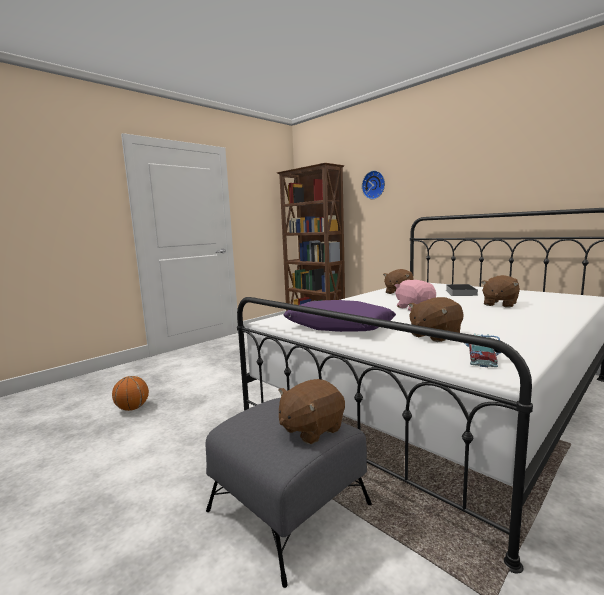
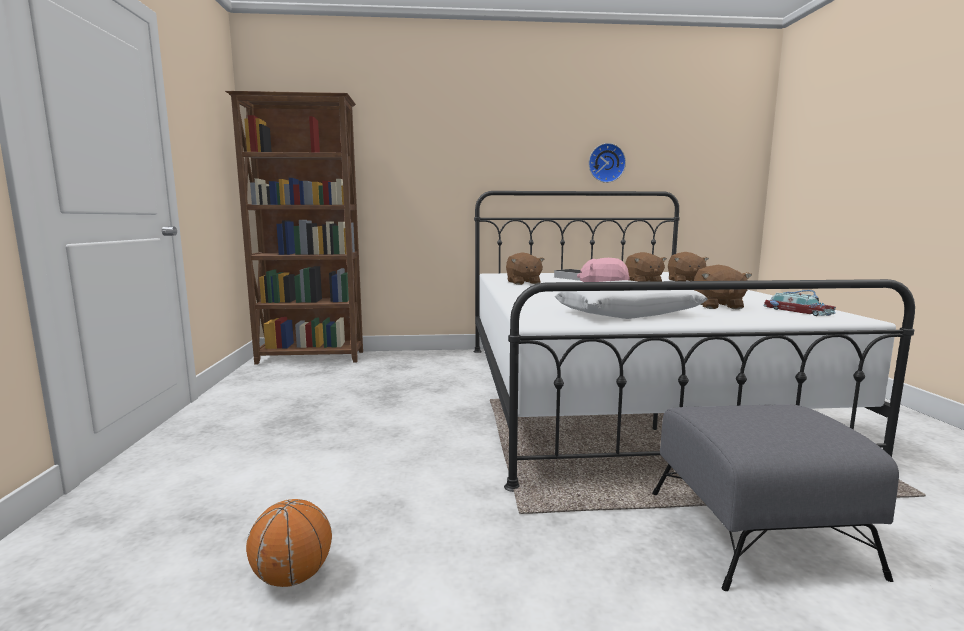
camera: 50 degrees left, 0 degrees up
(311, 429) = (792, 414): brown plush toy -> brown plush toy (684, 281)
(339, 327) = (627, 313): purple pillow -> white pillow
(374, 185) = (410, 141): wall clock -> wall clock (606, 163)

